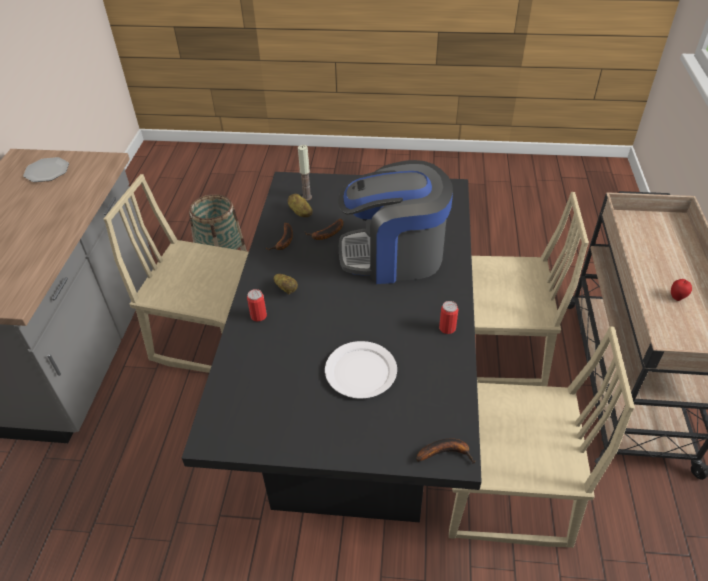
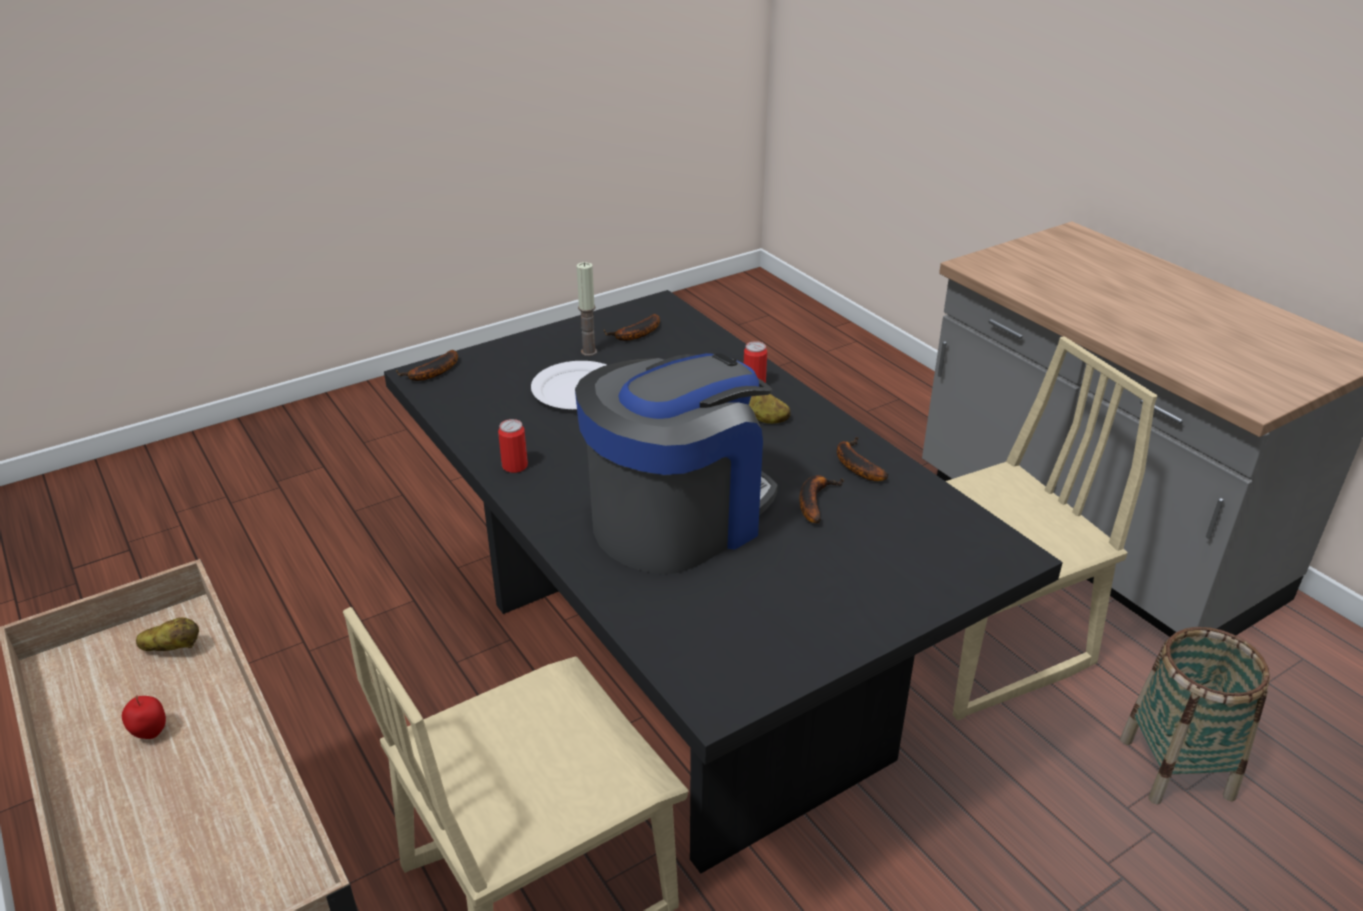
camera: 140 degrees right, 10 degrees down
(47, 171) = (1274, 355): plate -> none
(269, 409) = (636, 335): none -> banana
(300, 212) = (901, 513): potato -> potato (173, 648)
(307, 197) = (932, 541): candle -> candle (589, 352)
(506, 493) = (404, 685): beige chair -> none

